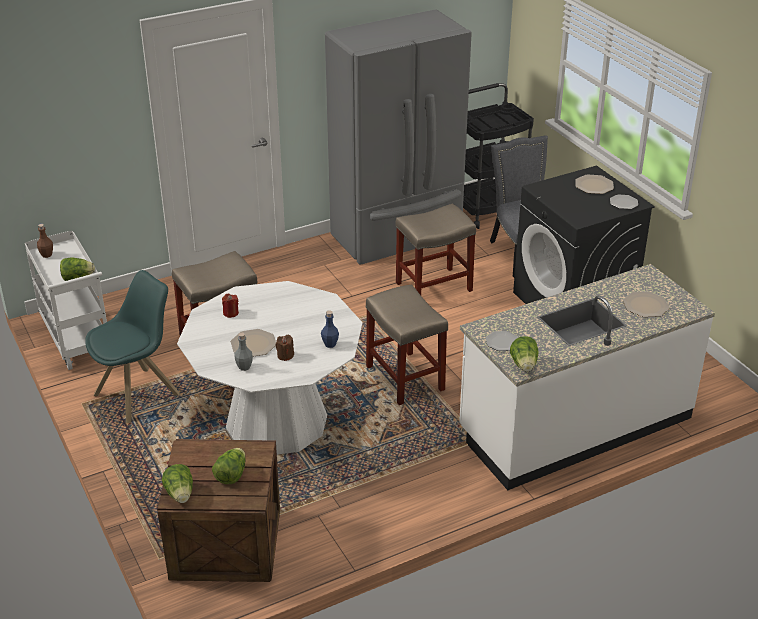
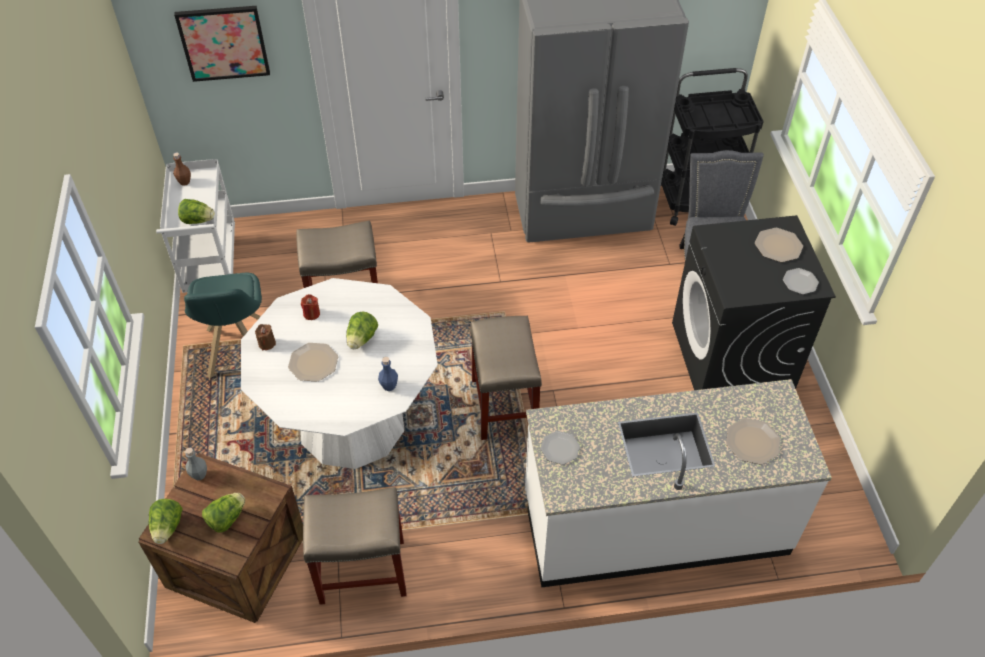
camera: 20 degrees right, 15 degrees up
(76, 113) = (223, 42): none -> picture
(138, 395) = (238, 350): turquoise chair -> turquoise chair turned 105 degrees clockwise
(244, 367) = (289, 391): grey bottle -> grey bottle (199, 475)
(285, 356) = (337, 388): brown candle -> brown candle (267, 343)
(433, 287) = (589, 292): beige stool -> beige stool (361, 571)
(524, 365) = (567, 490): lettuce -> lettuce (362, 339)

